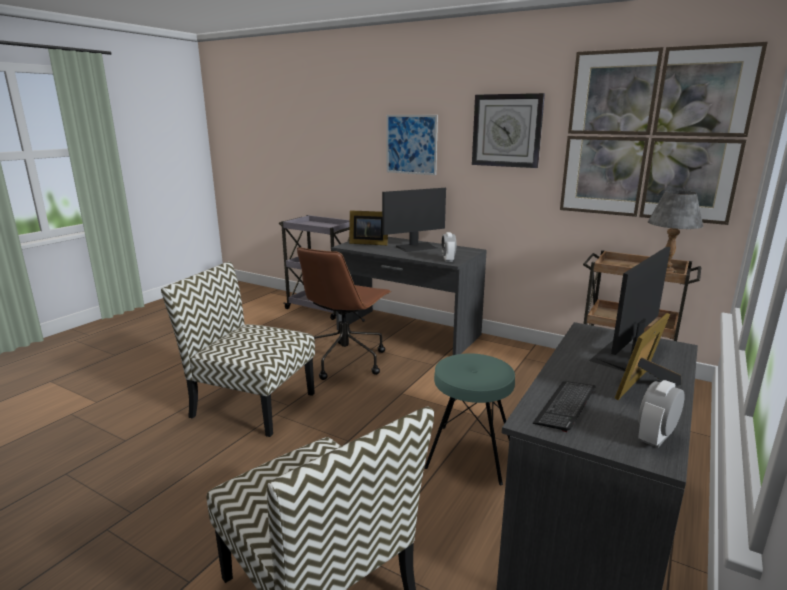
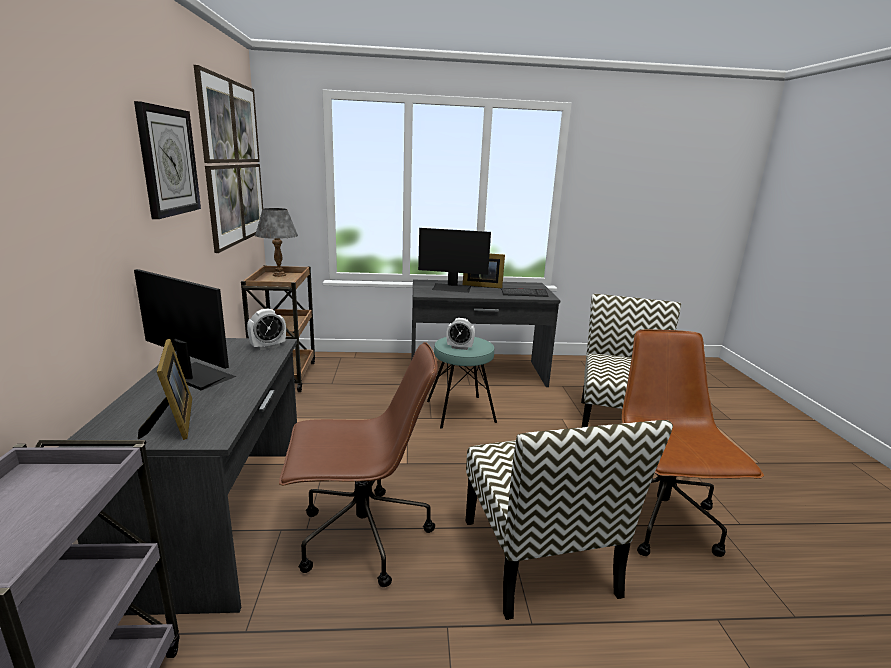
camera: 125 degrees left, 0 degrees up
(188, 479) = (659, 520): none -> brown office chair
(411, 144) = (71, 199): picture -> none
(655, 438) = (522, 284): alarm clock -> alarm clock (459, 347)

